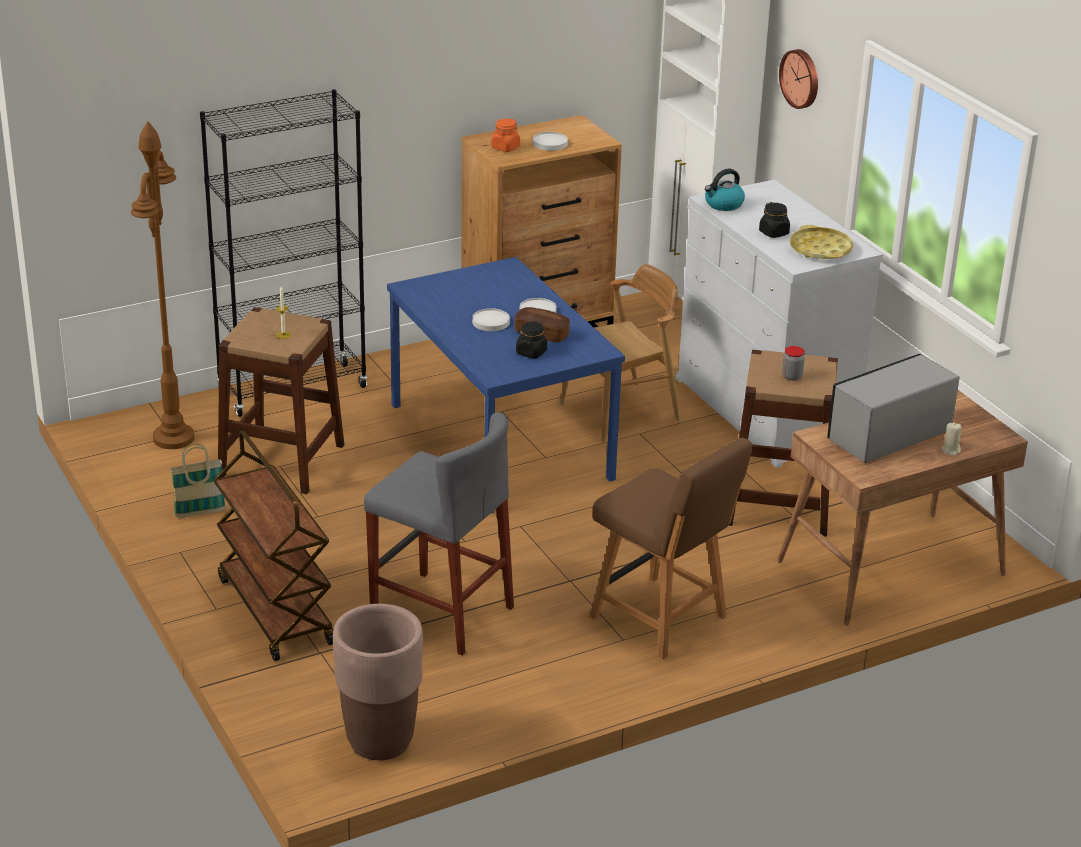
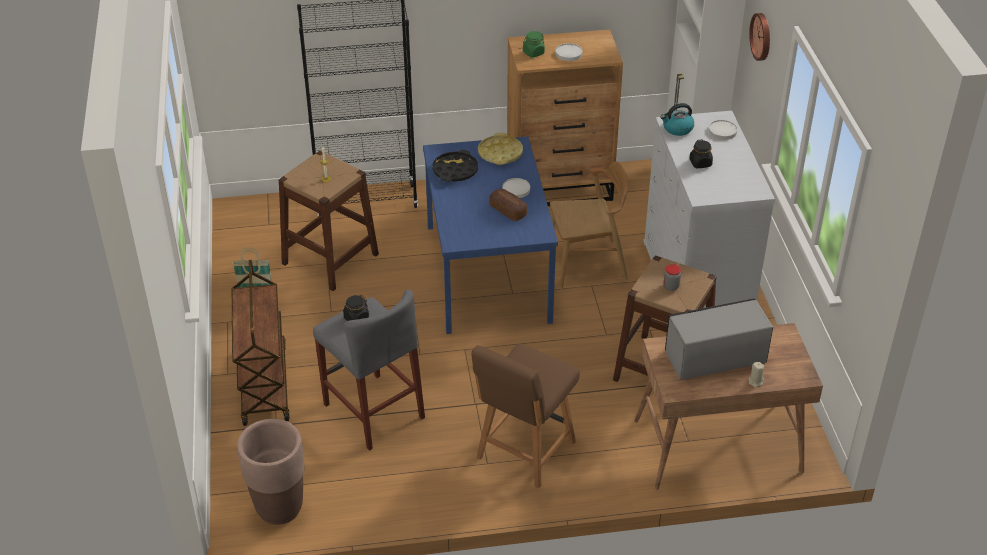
camera: 20 degrees right, 10 degrees up
(173, 438) = (268, 226): brown floor lamp -> none
(447, 303) = (455, 170): none -> black tray
(491, 322) = (477, 193): white plate -> white plate (722, 131)
(505, 148) = (533, 53): orange jar -> green jar
(531, 353) = (491, 226): black jar -> black jar (356, 318)
(662, 619) = (524, 452): brown chair -> brown chair turned 60 degrees clockwise
(820, 249) = (727, 185): yellow tray -> yellow tray (500, 153)

